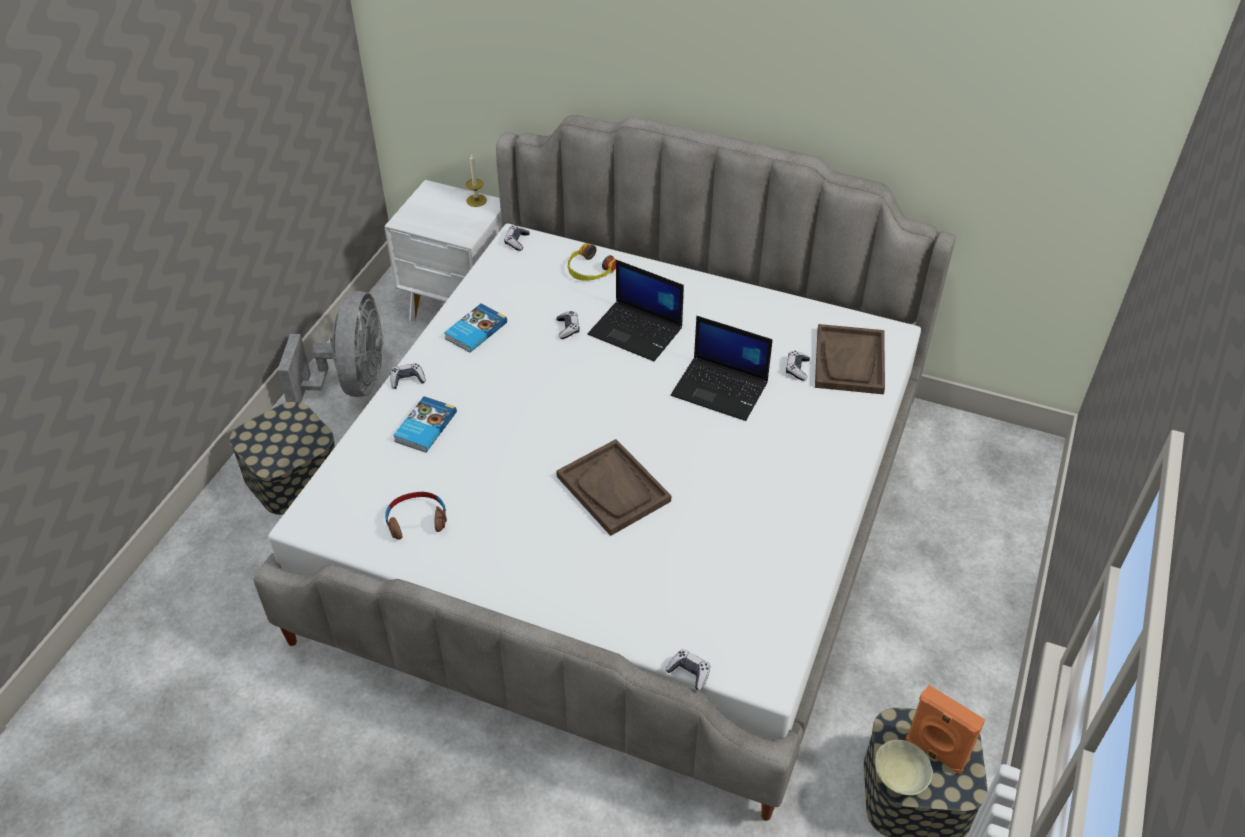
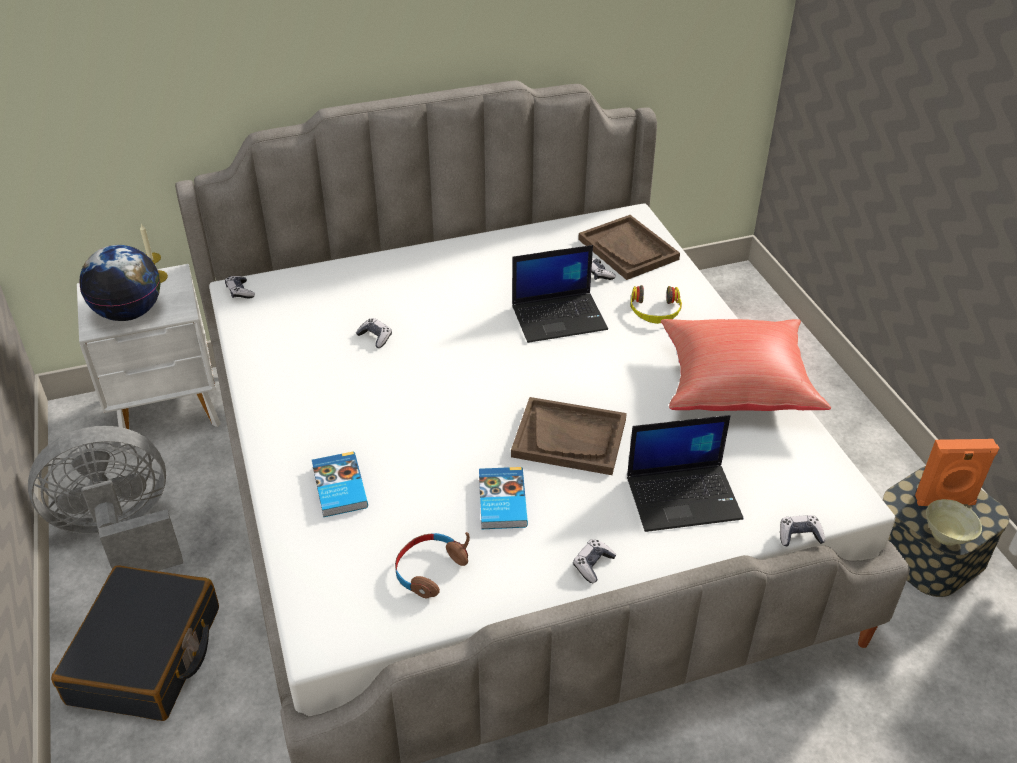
camera: 40 degrees left, 5 degrees down
(292, 476) = (146, 656): storage box -> black suitcase
(352, 384) = (121, 534): grey fan -> grey fan turned 75 degrees counterclockwise
(407, 380) = (271, 458): game controller -> game controller (593, 565)
(433, 220) = (129, 313): none -> globe
(475, 330) = (288, 382): book -> book (501, 501)
(589, 270) = (338, 283): headphones -> headphones (655, 311)
(637, 331) = (438, 309): laptop -> laptop (684, 497)
(792, 528) = (735, 385): none -> red pillow

